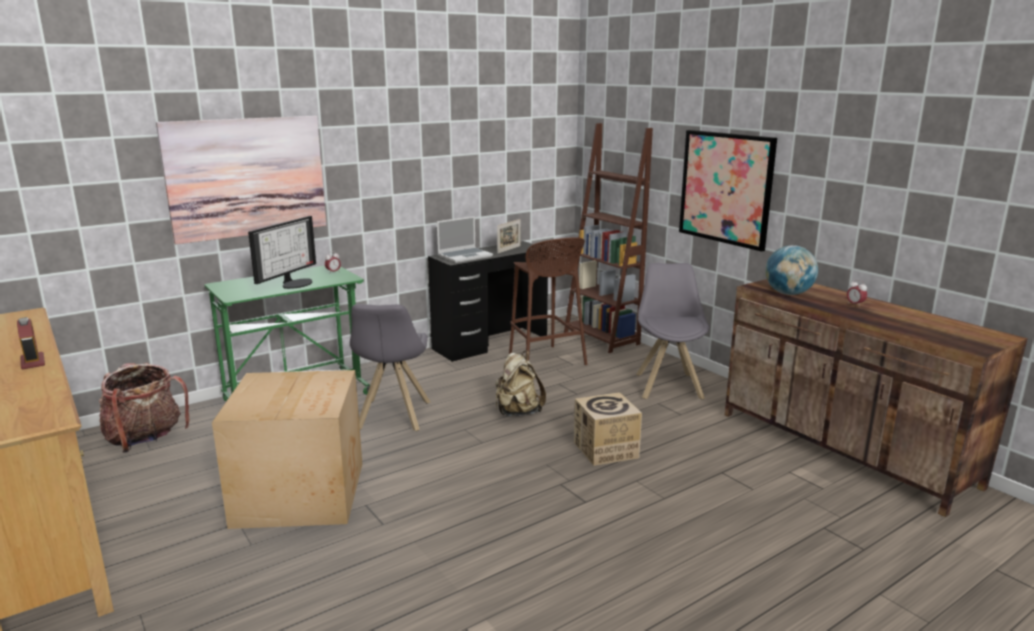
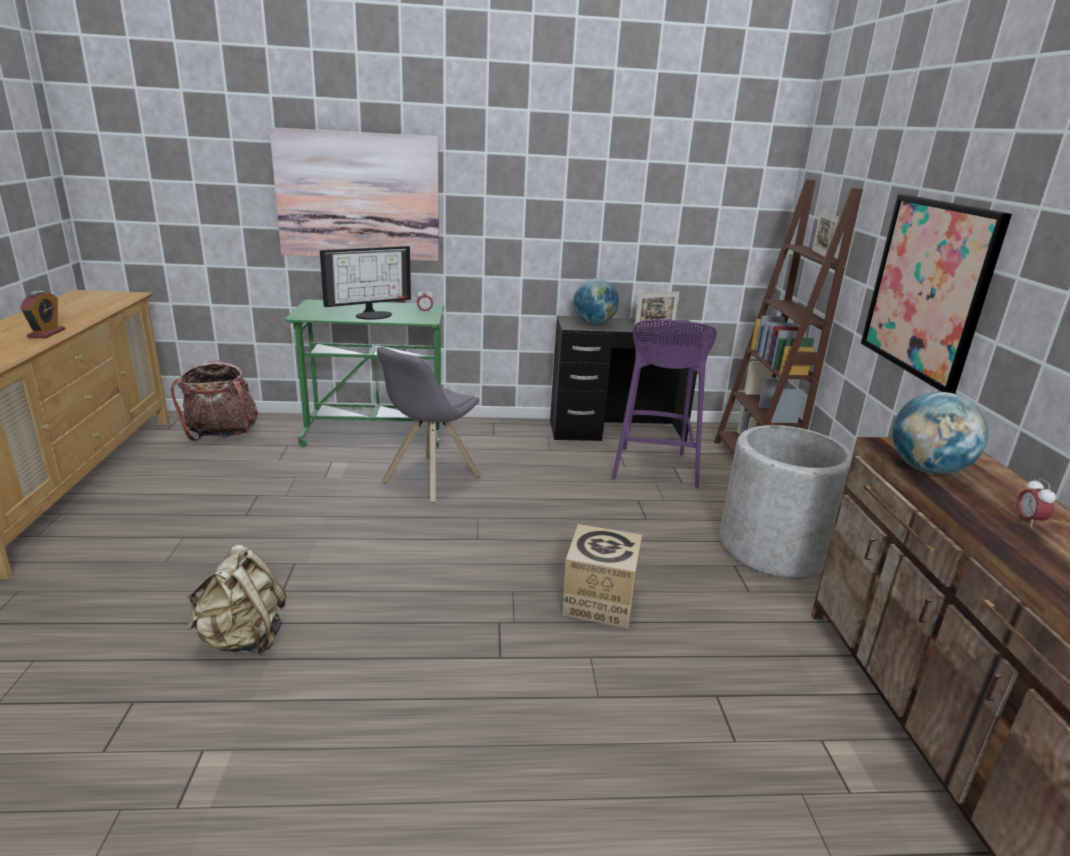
camera: 30 degrees right, 5 degrees up
(302, 493) = (262, 528): cardboard box -> none
(465, 256) = (594, 323): laptop -> globe
(517, 412) = (553, 518): beige backpack -> beige backpack (243, 639)
(544, 360) = (653, 468): brown stool -> purple stool
(626, 175) = (820, 254): none -> picture frame
(668, 386) = (773, 548): grey chair -> grey planter

